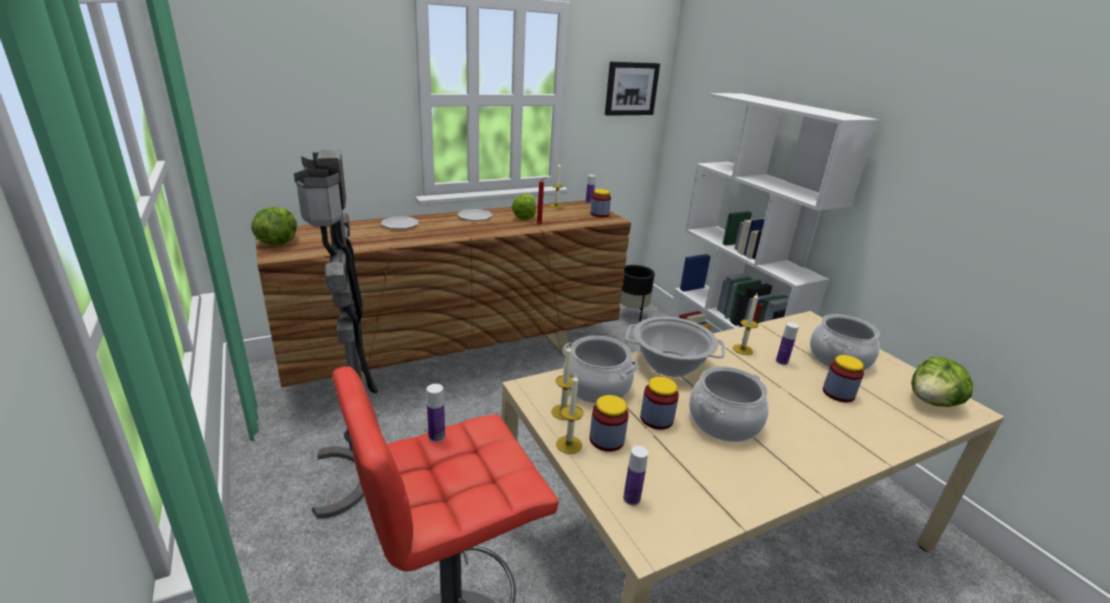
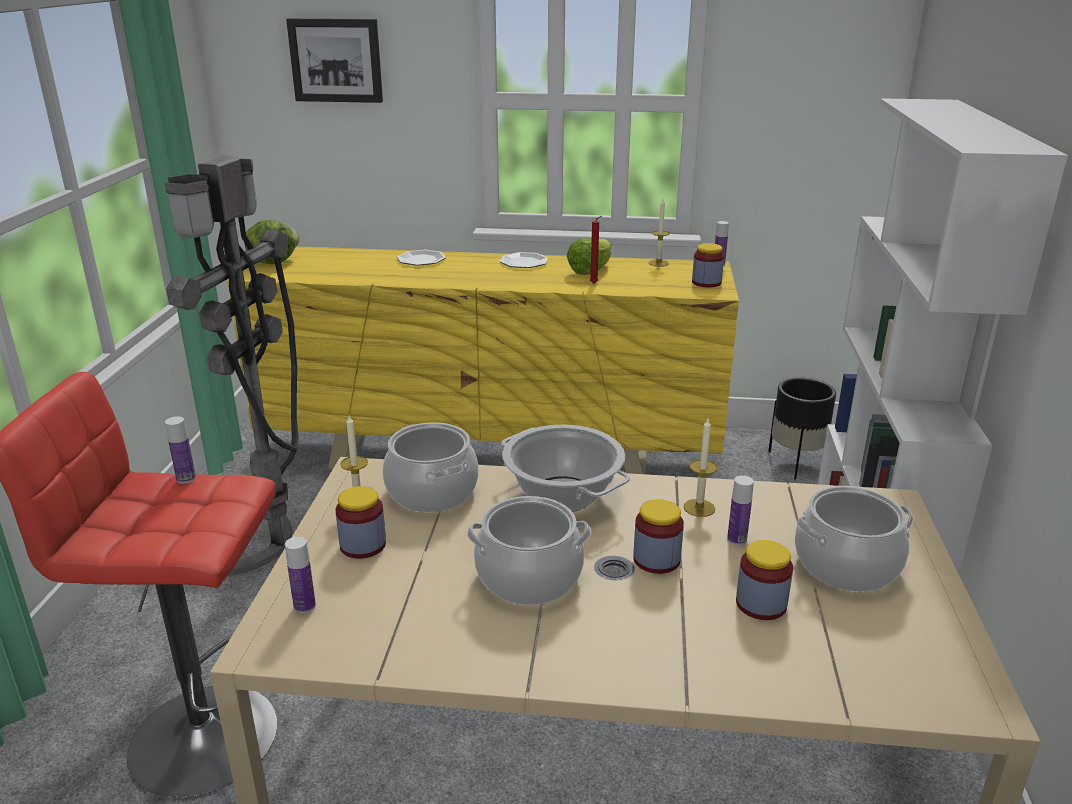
camera: 35 degrees right, 0 degrees up
(460, 359) = (492, 457): brown cabinet -> yellow cabinet
(569, 444) = (318, 536): candle -> none
(631, 89) = (828, 88): picture -> picture (336, 60)
(656, 419) = (450, 545): jar -> jar (656, 559)
(932, 402) = (919, 671): lettuce -> none

